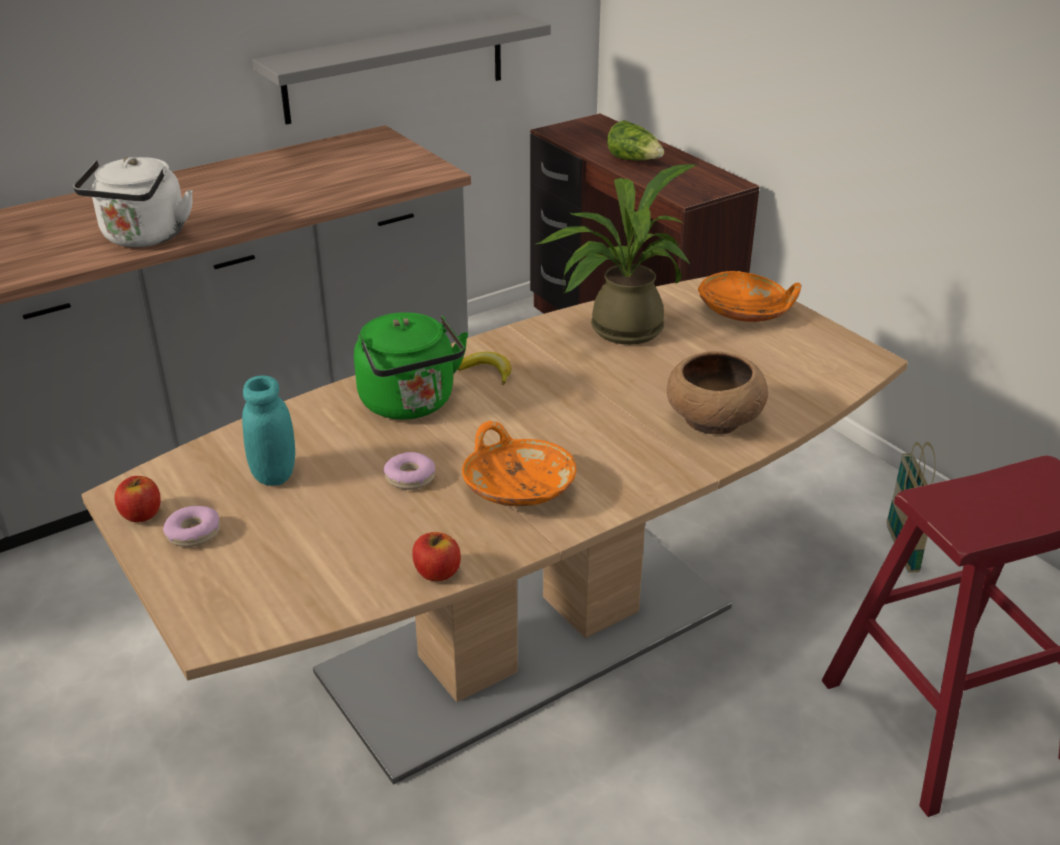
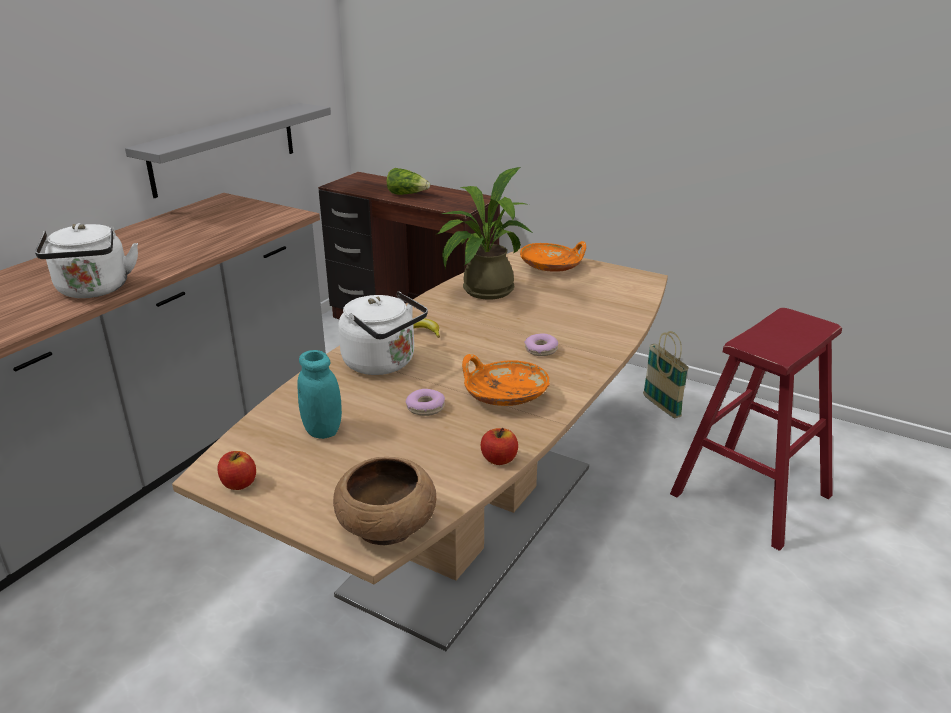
camera: 25 degrees left, 5 degrees down
(193, 533) = (294, 484): donut -> donut (541, 350)
(410, 404) = (383, 363): green kettle -> white kettle
(713, 420) = (589, 329): brown bowl -> brown bowl (386, 527)

